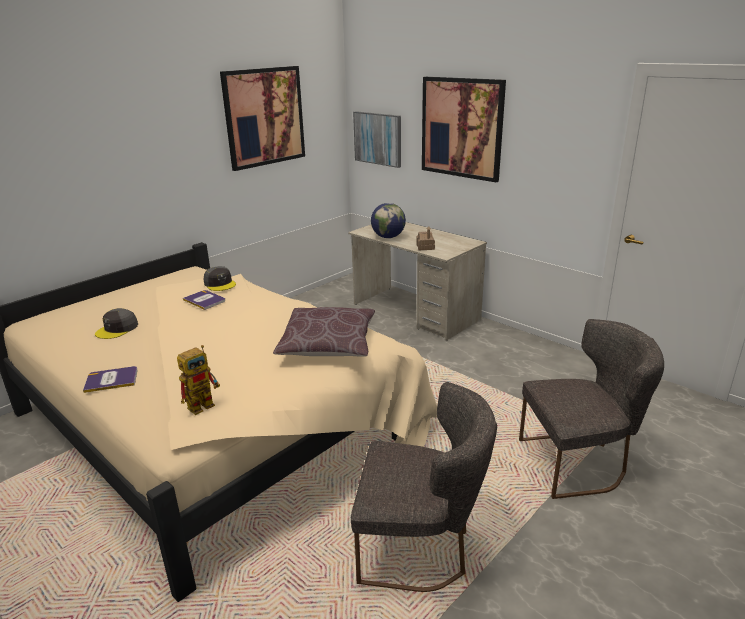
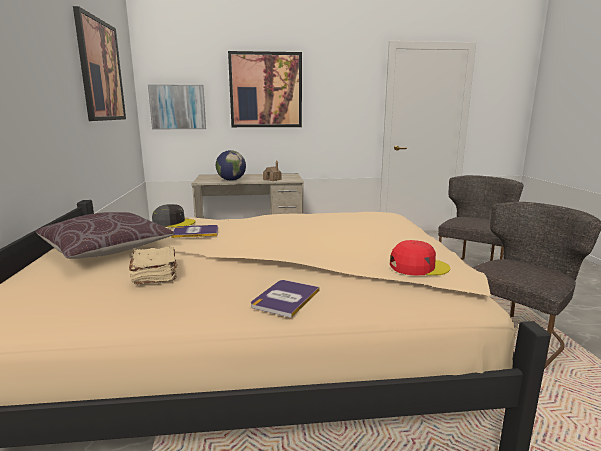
camera: 50 degrees left, 10 degrees down
(117, 329) = (156, 275): grey cap -> beige book
(205, 403) = (418, 267): toy robot -> red cap
(328, 345) = (372, 221): brown pillow -> brown pillow (106, 250)

